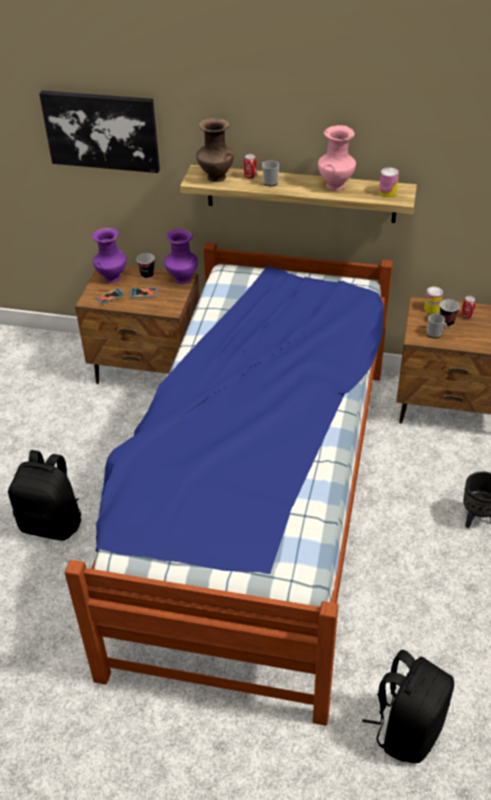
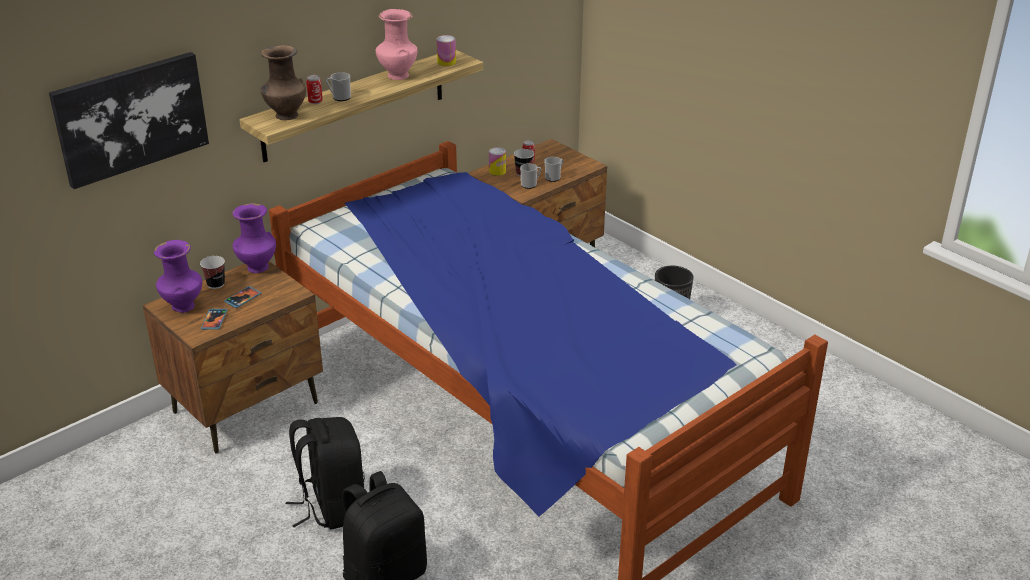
camera: 55 degrees left, 10 degrees down
(407, 729) = (836, 458): black backpack -> black backpack (331, 506)
(462, 340) = (554, 177): none -> mug

